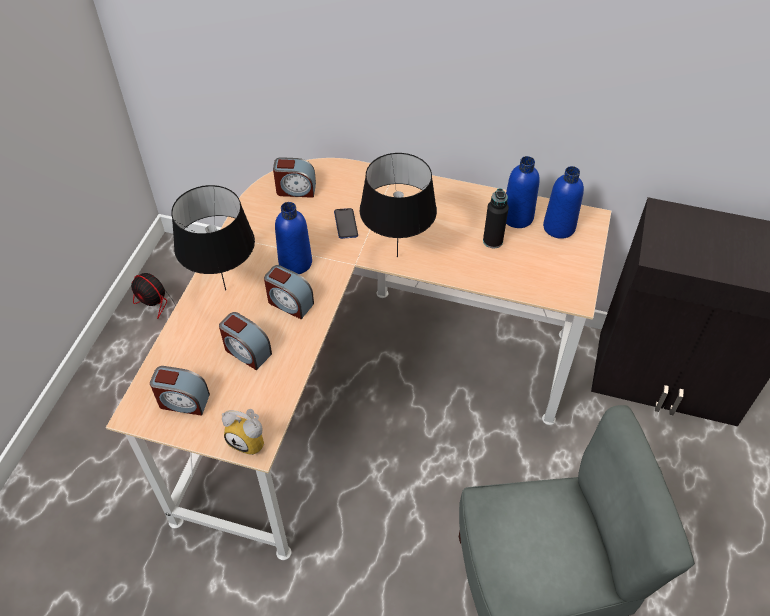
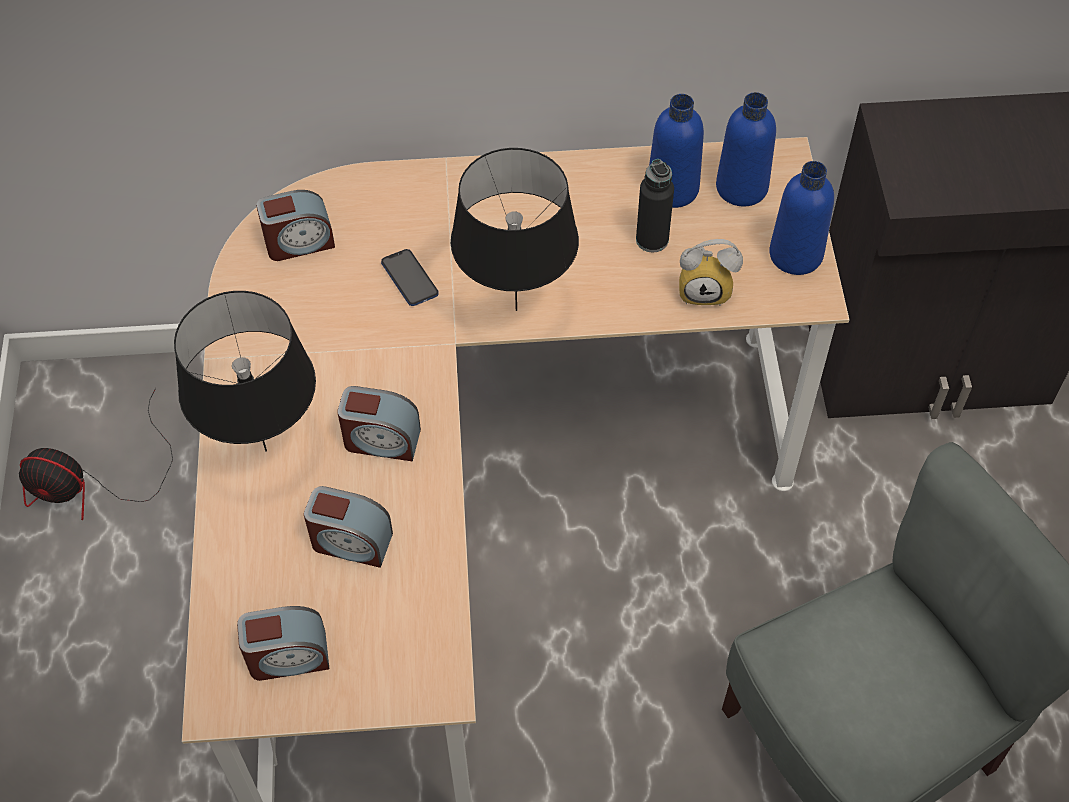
camera: 20 degrees left, 5 degrees up
(250, 440) = (425, 681): alarm clock -> alarm clock (706, 289)
(295, 263) = (358, 369): blue bottle -> blue bottle (796, 255)

